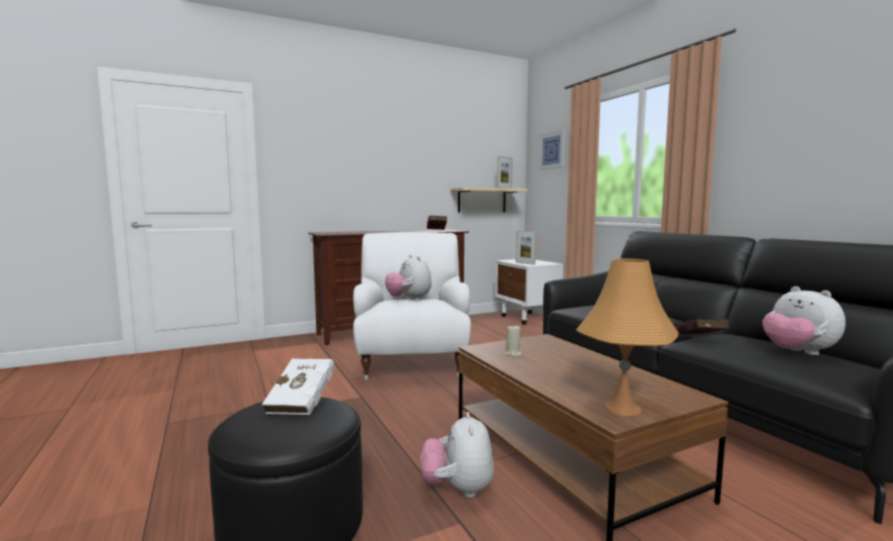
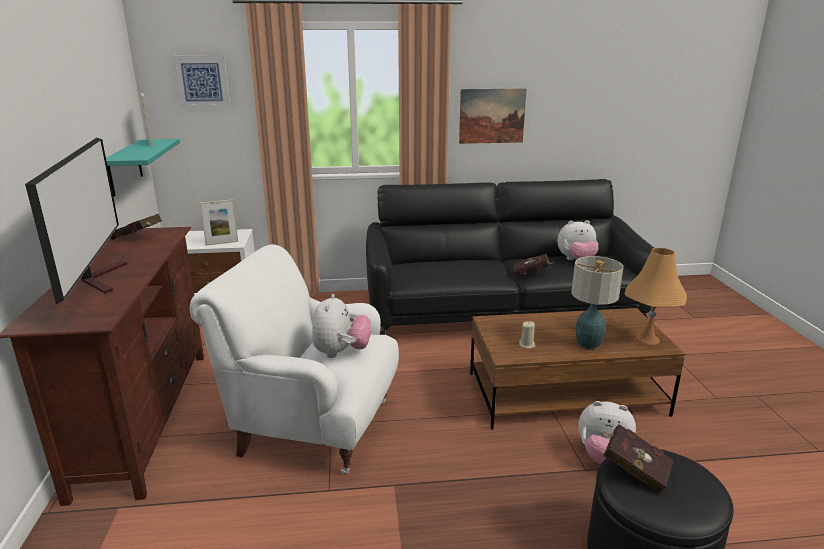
camera: 70 degrees left, 15 degrees up
(304, 402) = (632, 470): white book -> red book
(377, 231) = (100, 278): none -> television
(409, 300) = (341, 352): plush toy -> plush toy turned 75 degrees counterclockwise
(482, 200) = (125, 167): beige shelf -> turquoise shelf
(554, 377) = (588, 344): none -> table lamp
(782, 158) = (492, 116): none -> picture

